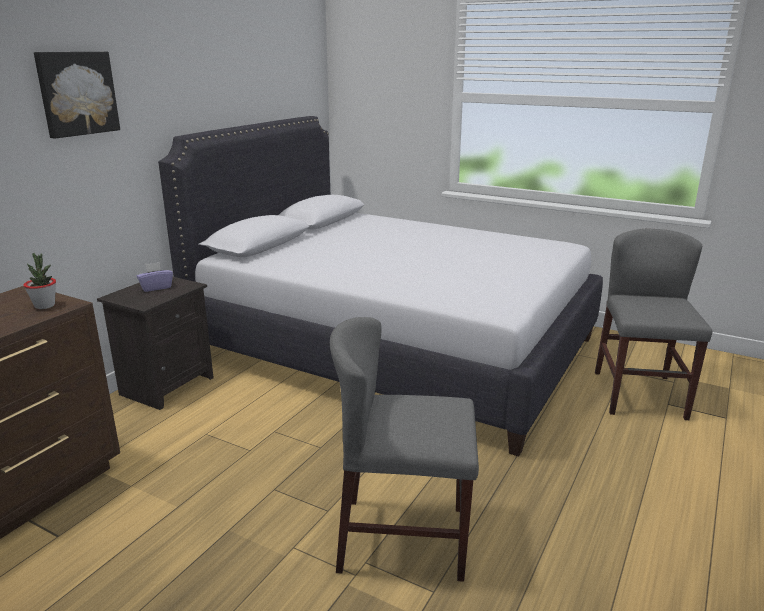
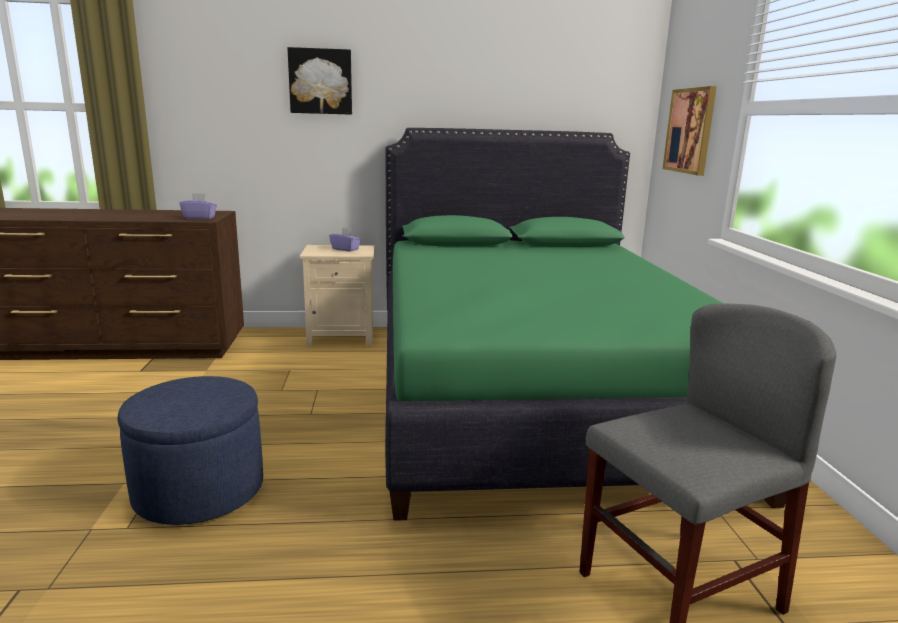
camera: 55 degrees right, 5 degrees down
(45, 306) = (199, 218): potted plant -> purple tissue box
(167, 385) = (342, 337): black nightstand -> beige nightstand
(386, 111) = (690, 131): none -> picture
(395, 348) = (531, 393): white bed -> green bed
(403, 538) = (199, 490): grey chair -> blue ottoman

